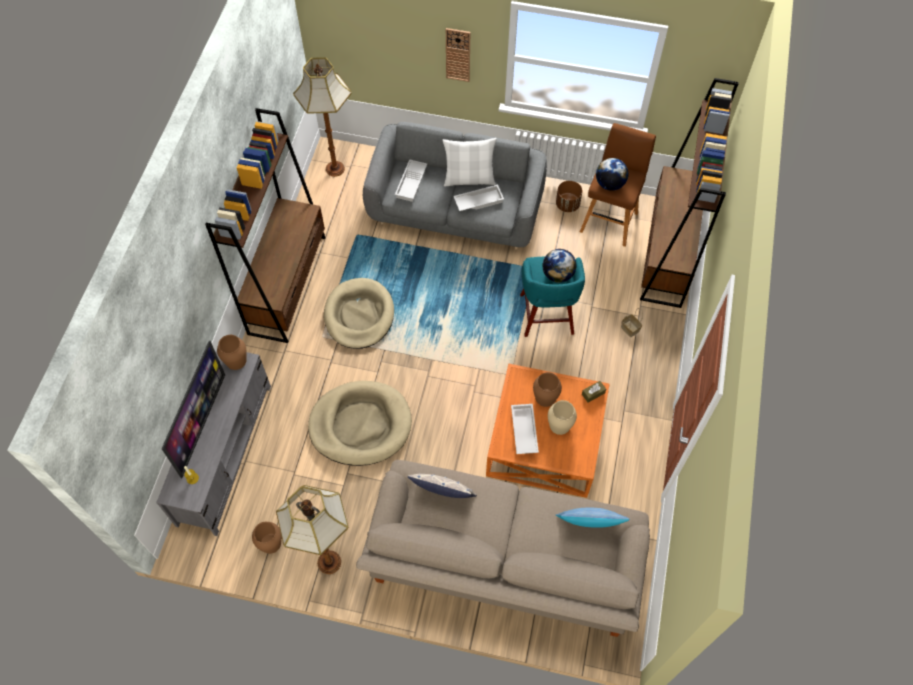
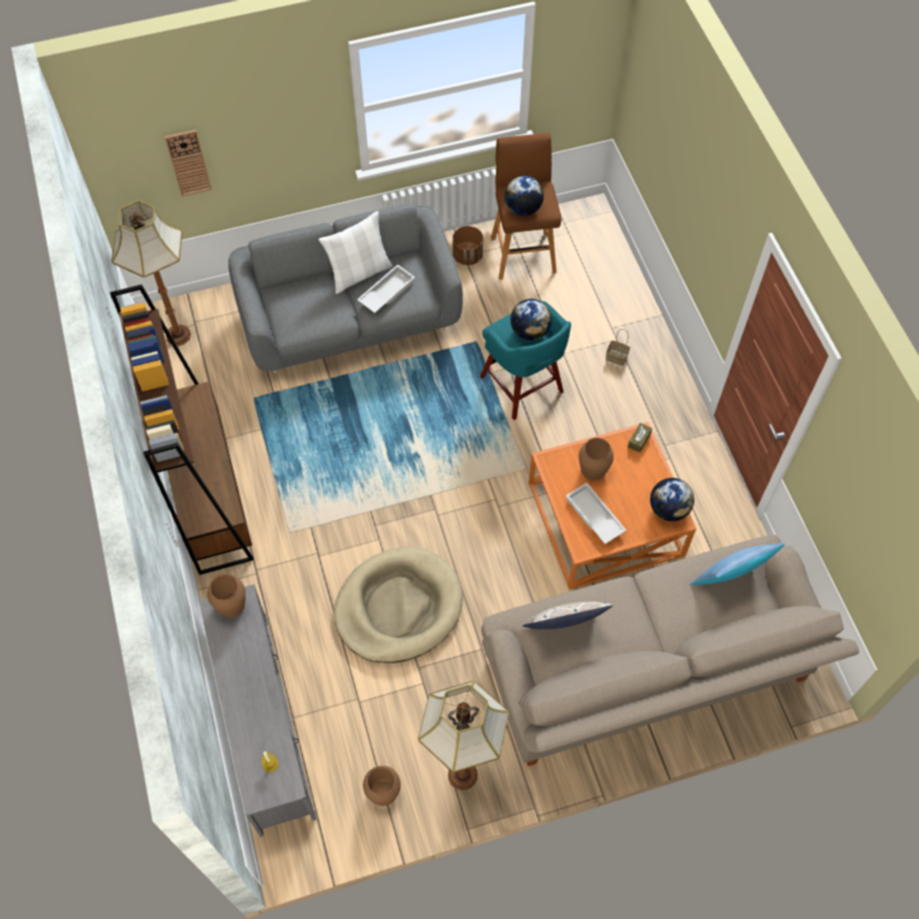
camera: 30 degrees left, 0 degrees up
(202, 424) = (239, 697): television -> none
(359, 315) = (317, 487): beige dog bed -> none
(412, 183) = (298, 307): white tray -> none
(458, 54) = (294, 132): wall clock -> wall clock (188, 162)
(559, 425) = (626, 491): beige vase -> none
(582, 454) = (668, 509): none -> globe
(667, 252) = (603, 258): brown bookcase -> none

